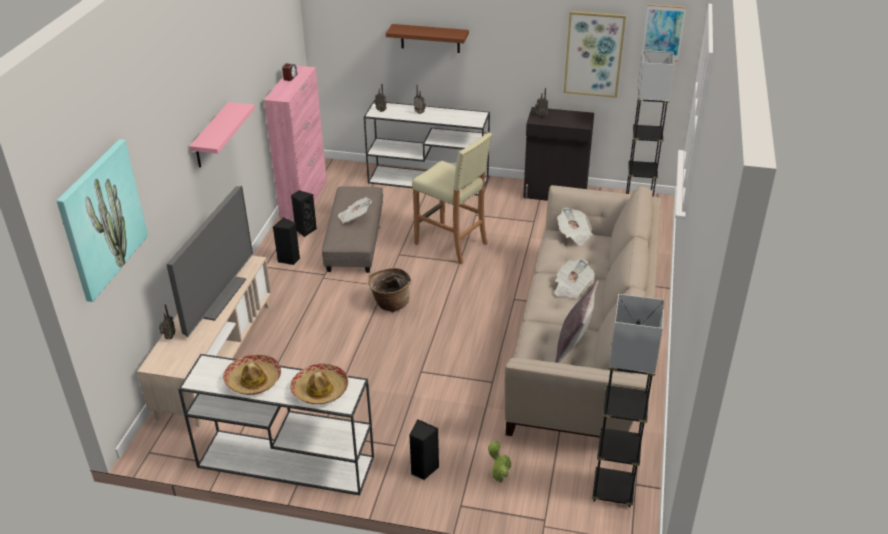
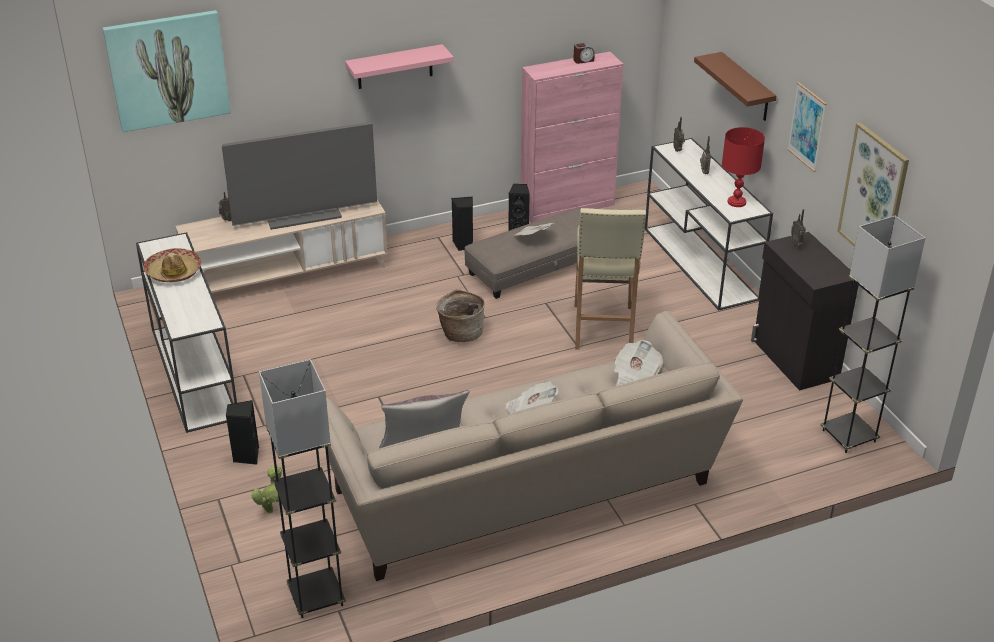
camera: 55 degrees right, 0 degrees up
(320, 390) = (189, 309): hat -> none
(464, 117) = (736, 202): none -> red table lamp
(663, 32) = (941, 208): picture -> picture (807, 127)

